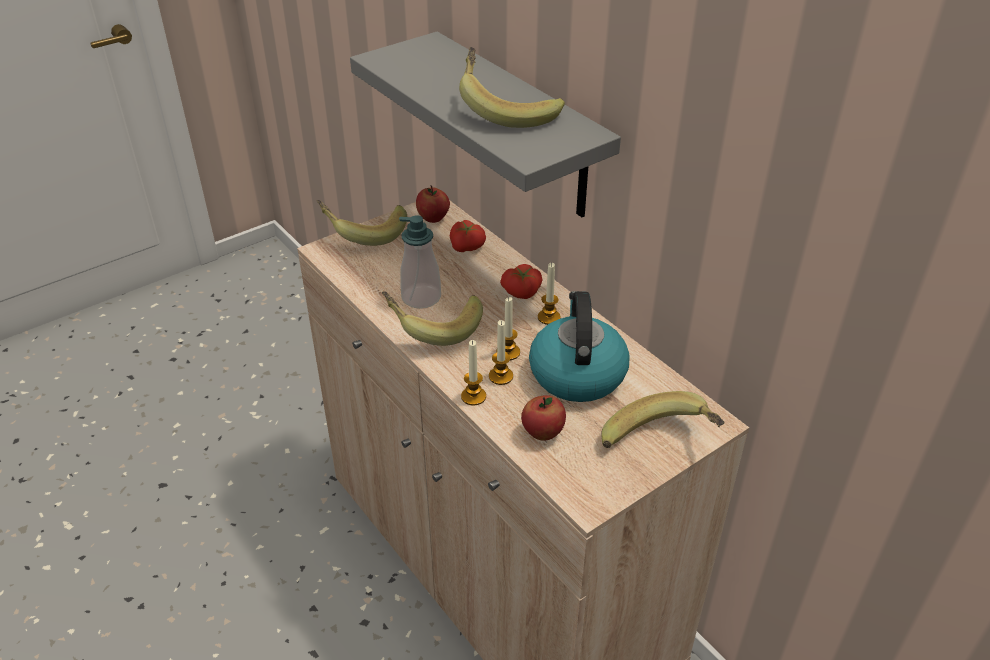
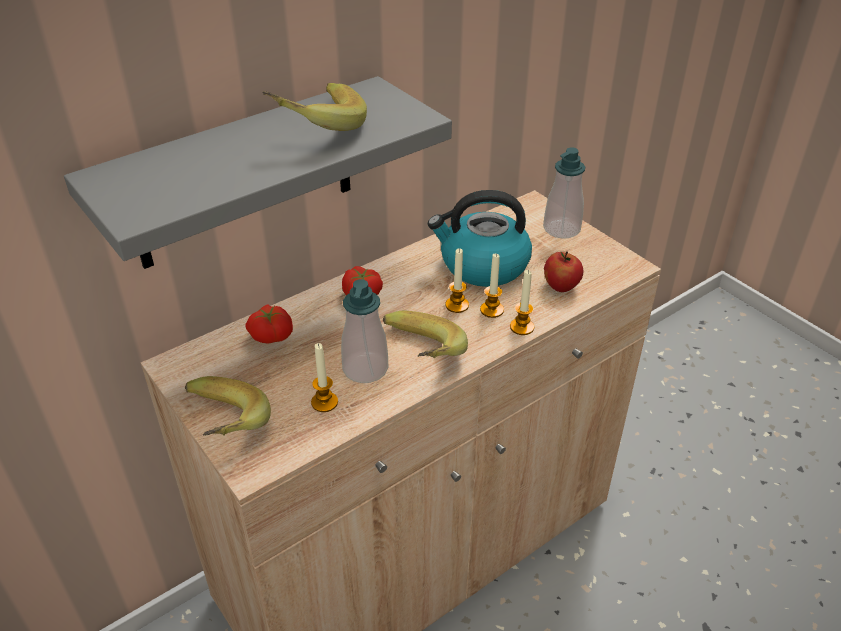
camera: 90 degrees left, 0 degrees up
(433, 218) = (203, 365): apple -> none
(549, 317) = (403, 279): candle -> candle (324, 402)
(660, 444) = (561, 229): banana -> soap dispenser

